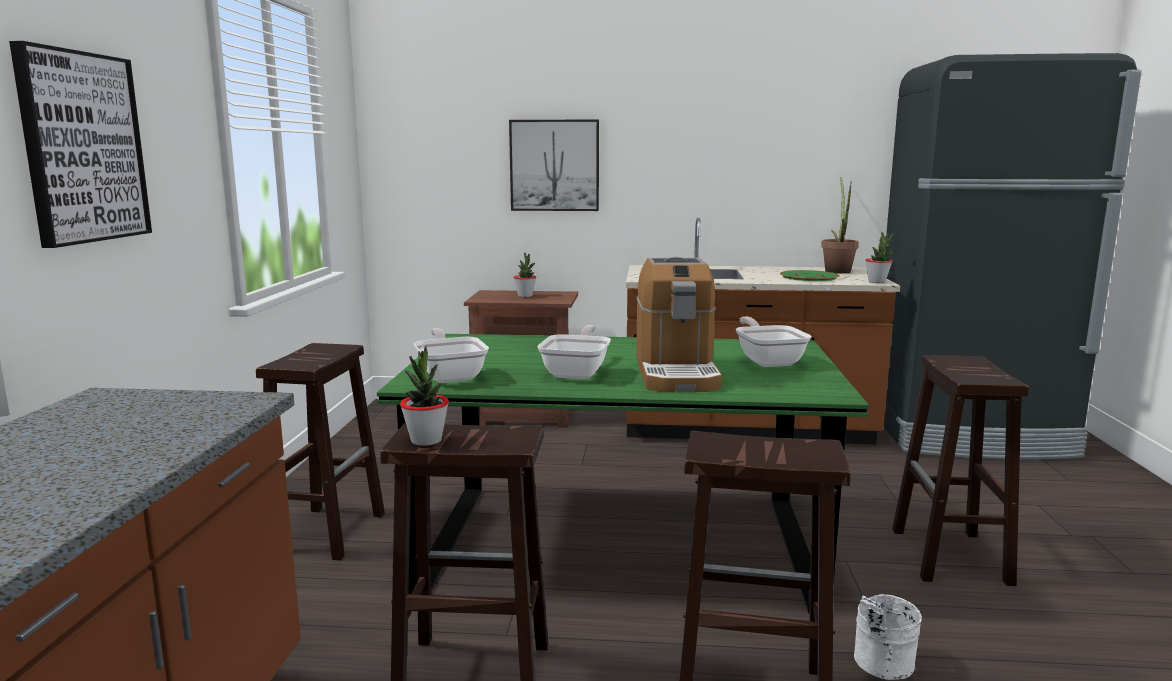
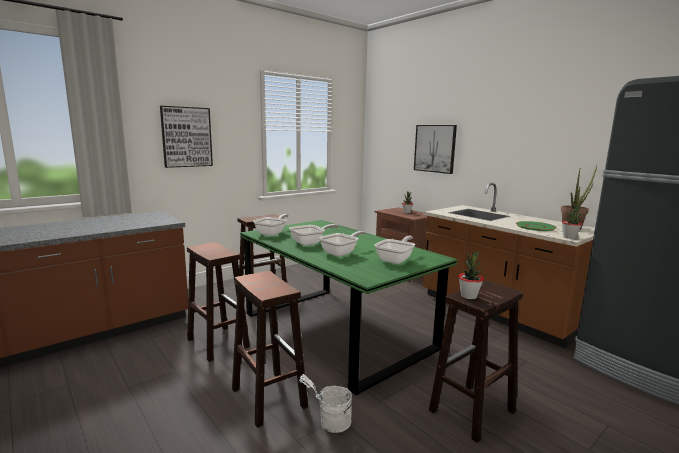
camera: 45 degrees right, 0 degrees up
(426, 440) = (202, 248): potted plant -> potted plant (469, 296)
(676, 373) = (341, 253): coffee machine -> frying pan

